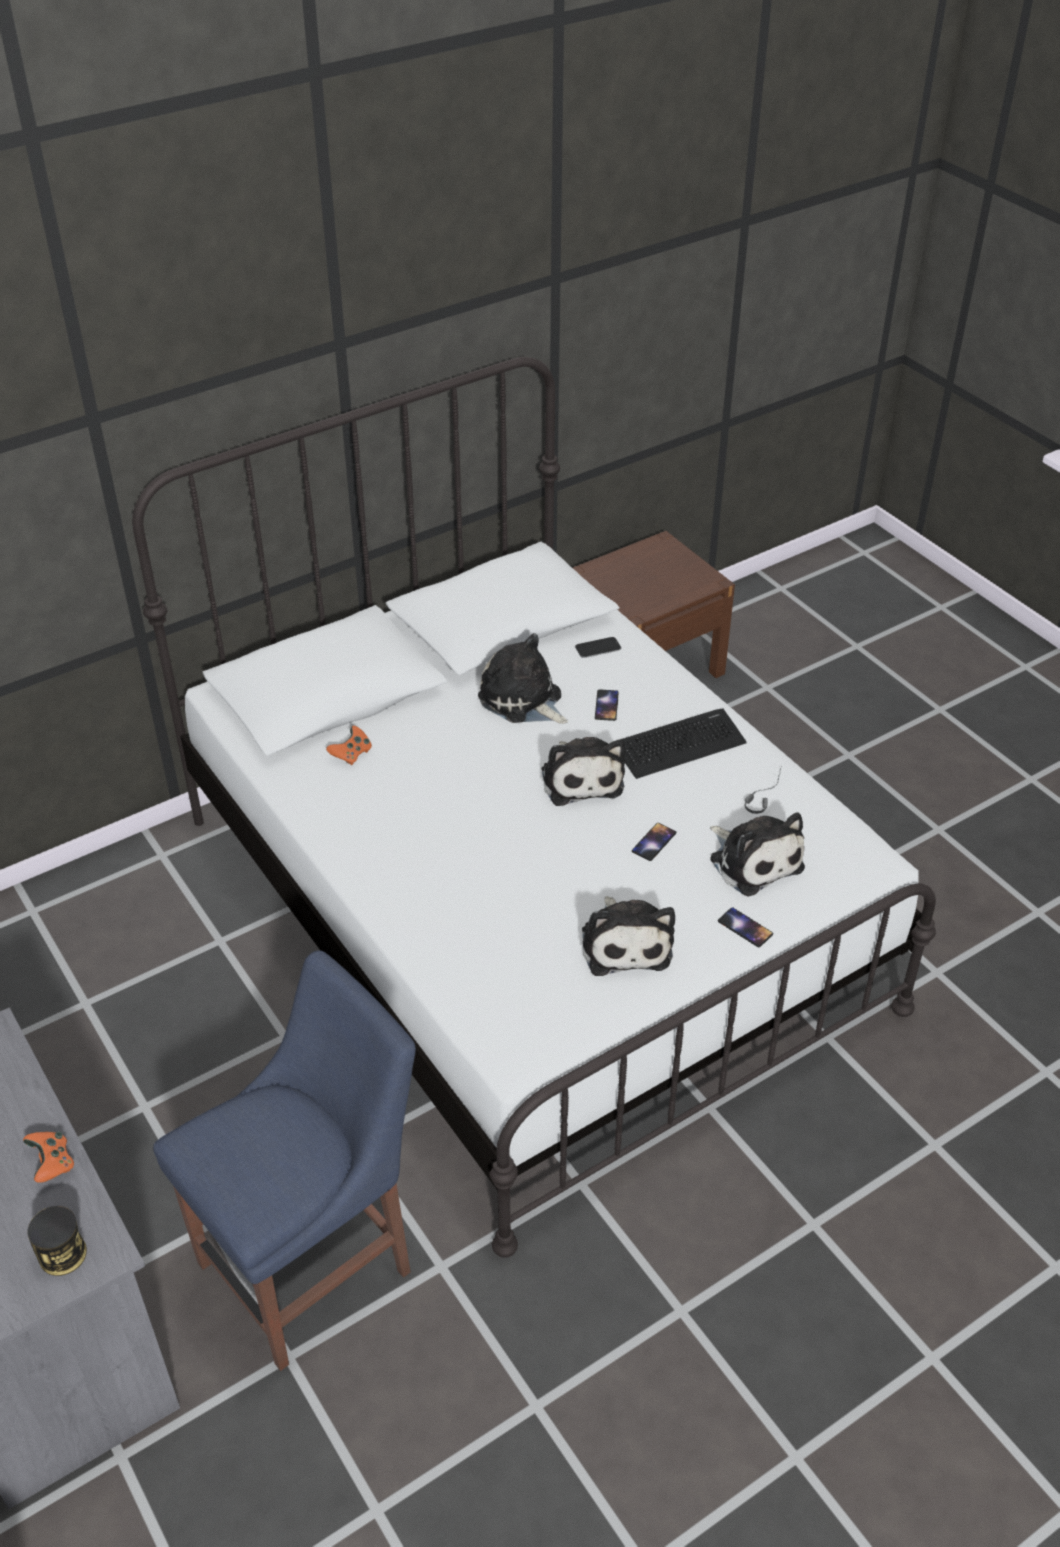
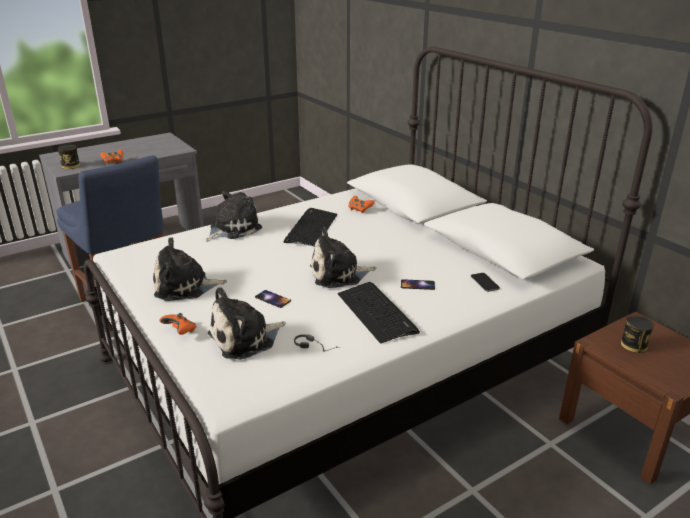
camera: 90 degrees right, 15 degrees down
(422, 811) = (311, 228): none -> keyboard
(523, 700) = (417, 256): plush toy -> plush toy (232, 229)
(641, 586) = (633, 345): none -> can
(745, 927) = (180, 331): phone -> orange game controller

